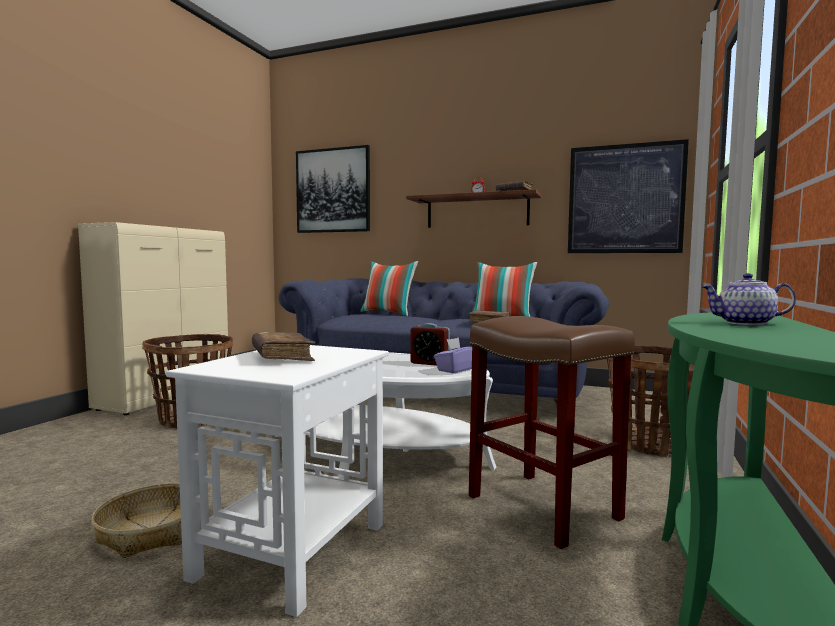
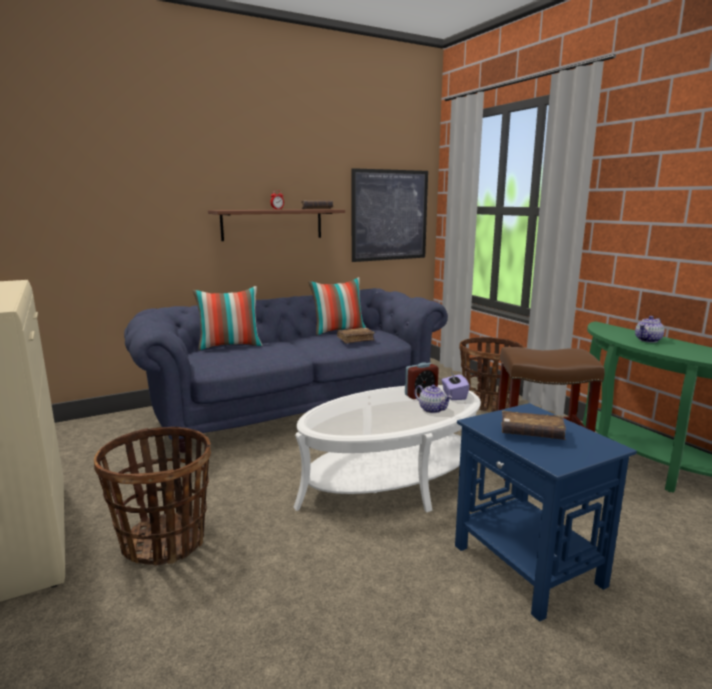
camera: 50 degrees left, 10 degrees up
(151, 531) = (445, 623): basket -> none
(291, 551) = (528, 566): white side table -> blue side table
(333, 190) = (81, 193): picture -> none
(398, 370) = (432, 409): none -> teapot

